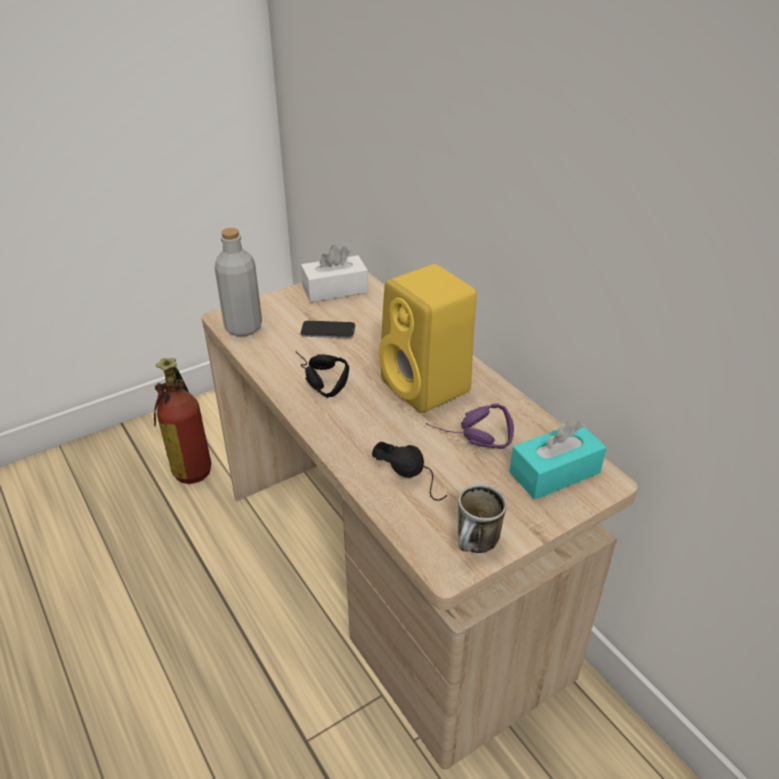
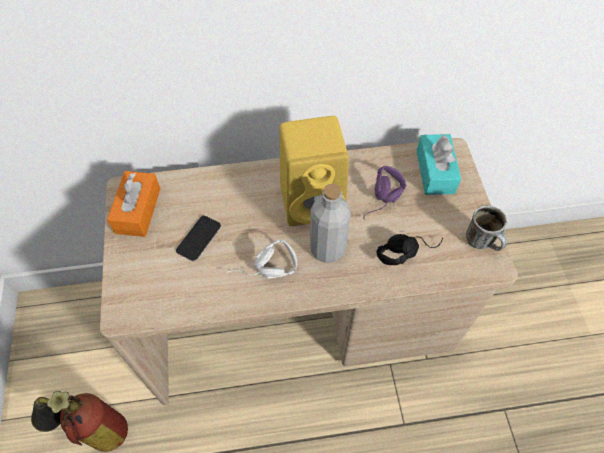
camera: 65 degrees left, 20 degrees up
(243, 327) = (150, 303): grey bottle -> grey bottle (327, 248)
(314, 380) = (264, 273): black headphones -> white headphones
(335, 290) = (138, 210): white tissue box -> orange tissue box

